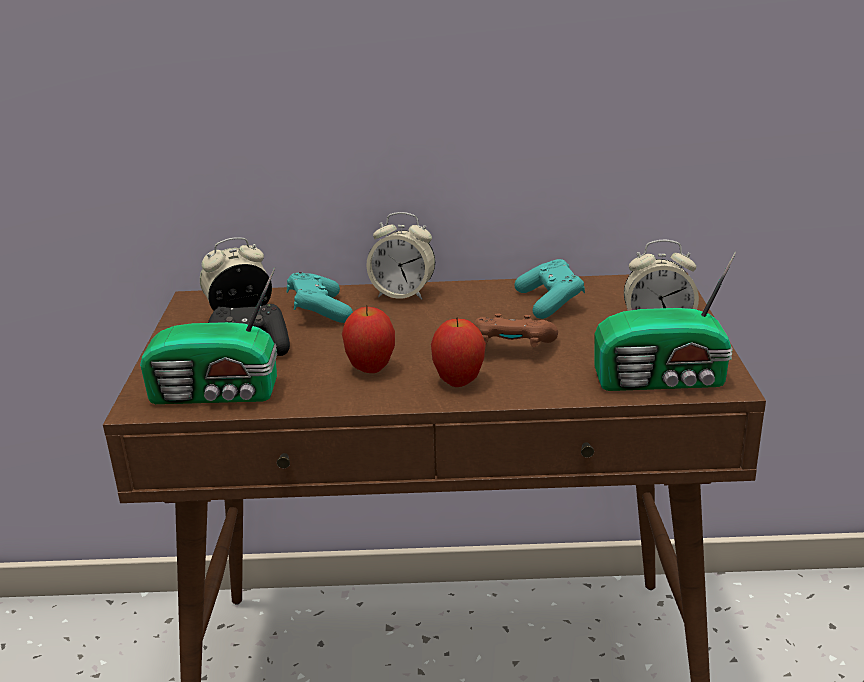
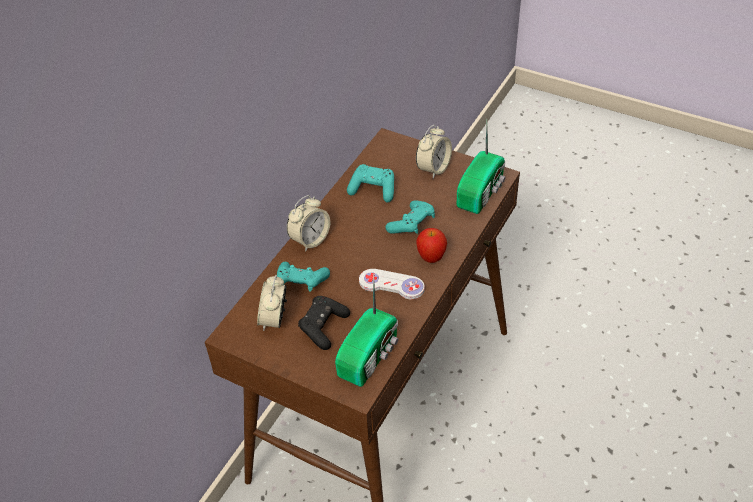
camera: 60 degrees left, 20 degrees up
(371, 369) = (391, 285): apple -> white game controller
(512, 348) = (412, 225): brown game controller -> turquoise game controller

